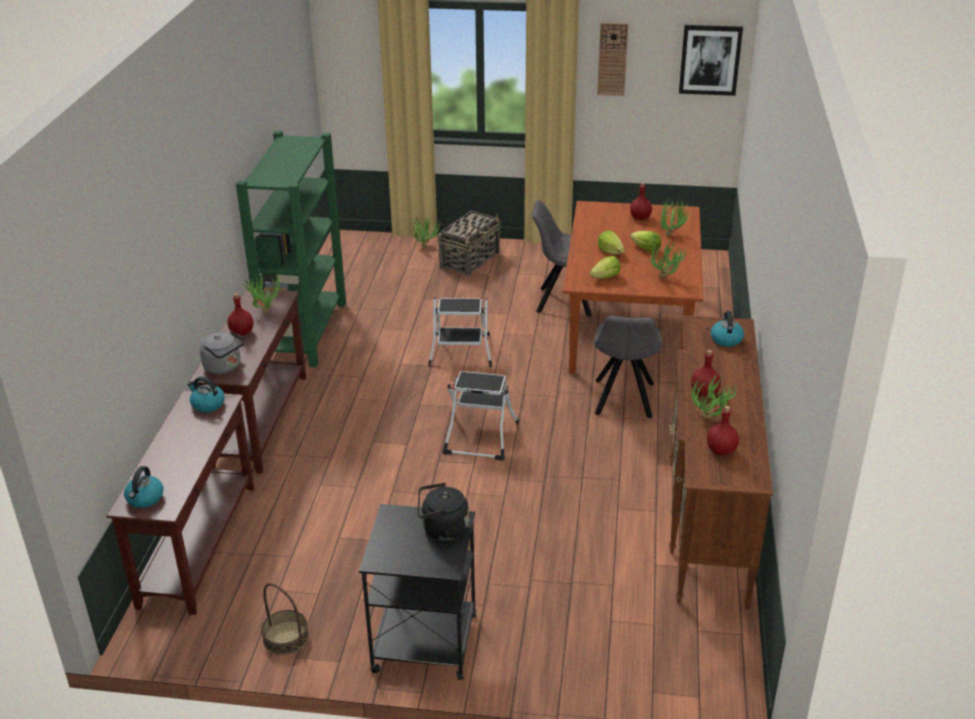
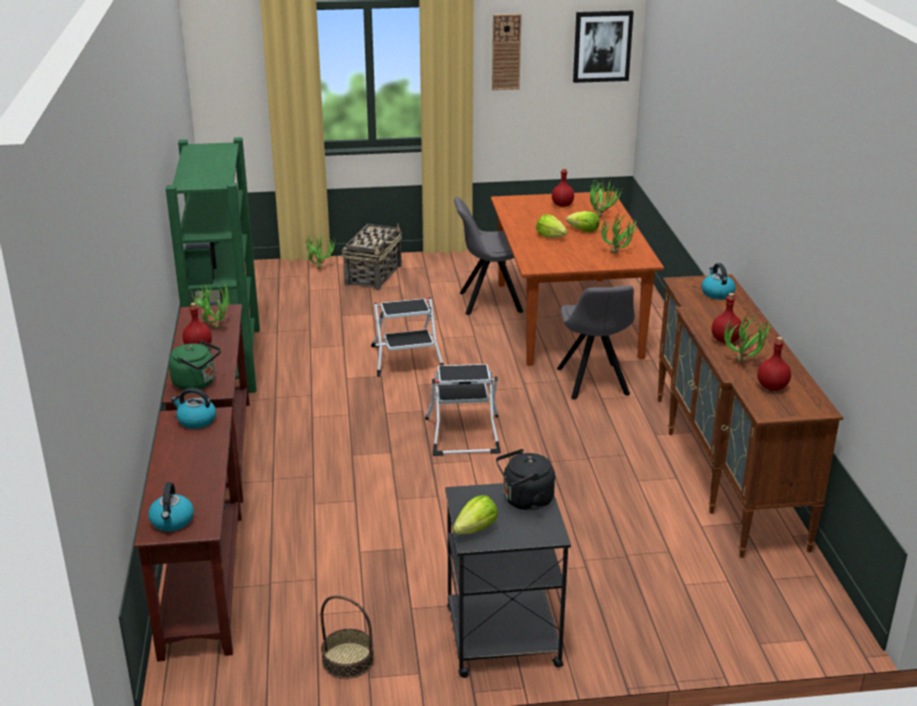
camera: 15 degrees left, 5 degrees down
(224, 367) = (197, 383): grey kettle -> green kettle
(606, 277) = (558, 258): lettuce -> lettuce (476, 529)

